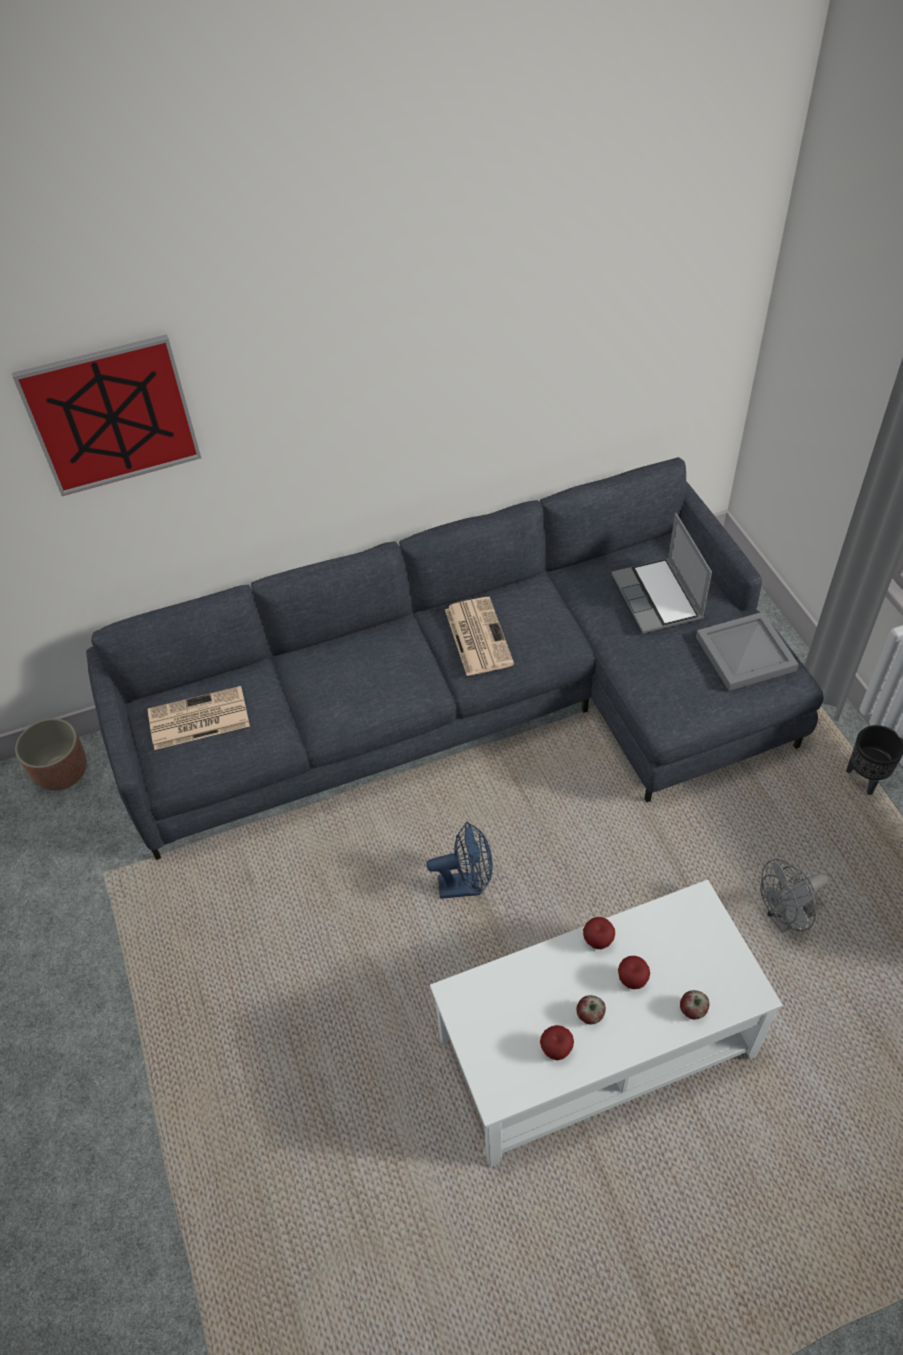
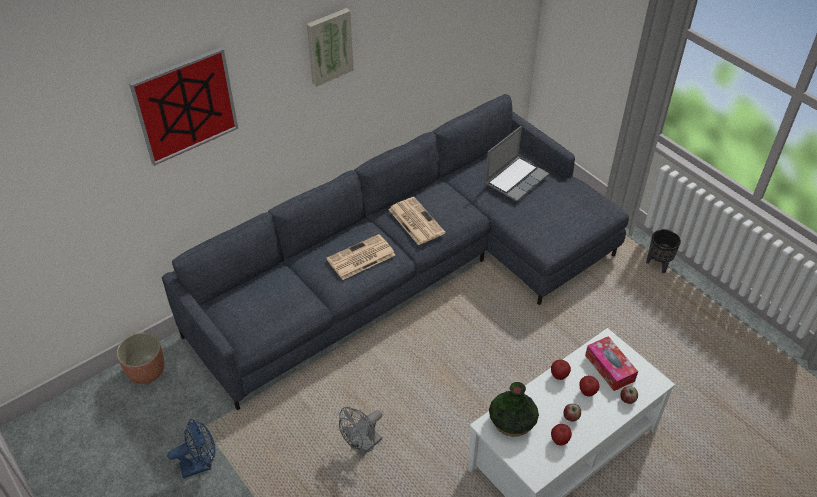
camera: 20 degrees left, 5 degrees down
(197, 719) = (253, 306): newspaper -> newspaper (360, 258)
(359, 351) = (329, 46): none -> picture
(466, 885) = (448, 377): blue fan -> blue fan (200, 465)
(494, 997) = (511, 421): none -> vase
(658, 598) = (516, 179): laptop -> laptop turned 105 degrees counterclockwise
(684, 949) = (609, 368): none -> tissue box
(745, 652) = (578, 200): grey tray -> none
(784, 918) = (643, 351): grey fan -> grey fan (363, 446)

